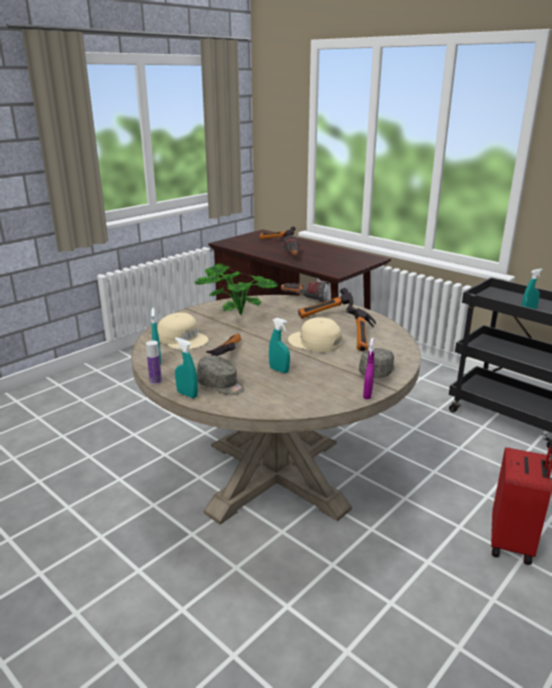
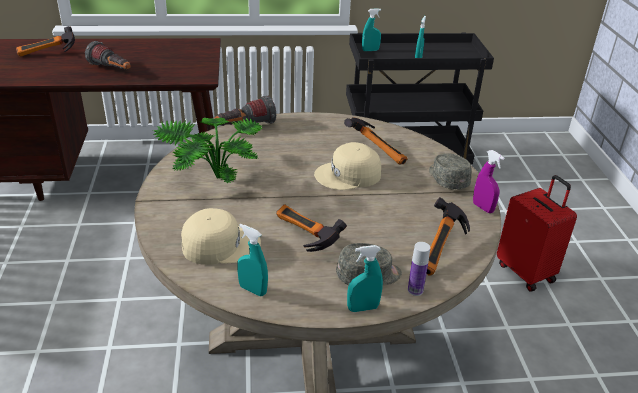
camera: 50 degrees left, 10 degrees up
(155, 381) = (303, 315): bottle -> bottle (415, 290)
(279, 370) = (380, 225): turquoise spray bottle -> turquoise spray bottle (370, 50)
(327, 316) = (301, 138): hammer -> hammer (443, 251)

